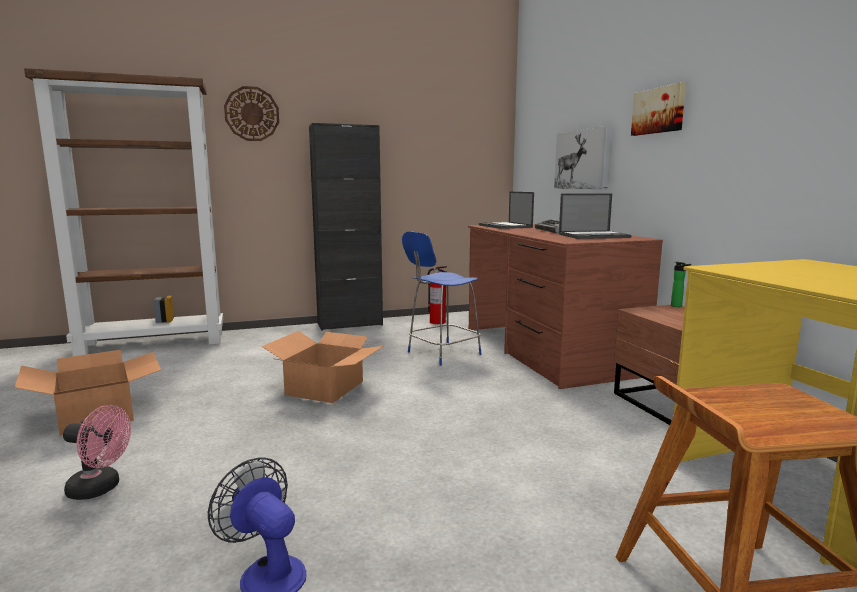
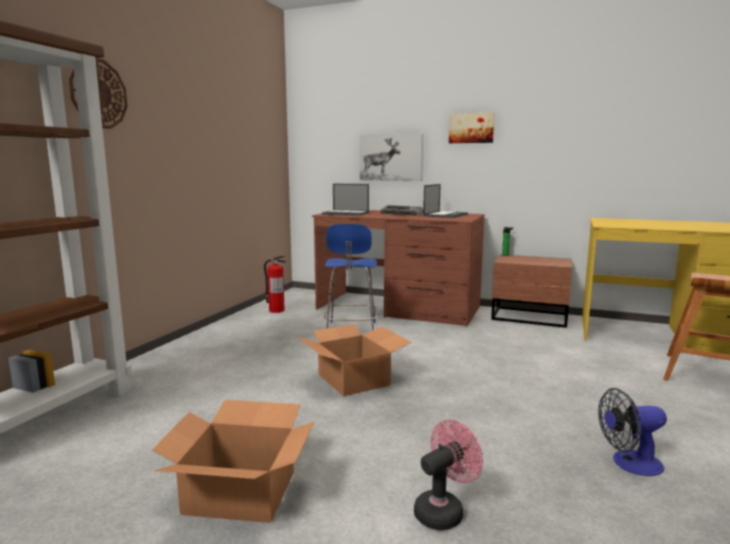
camera: 50 degrees left, 0 degrees up
(350, 324) = (209, 333): black cabinet -> none

